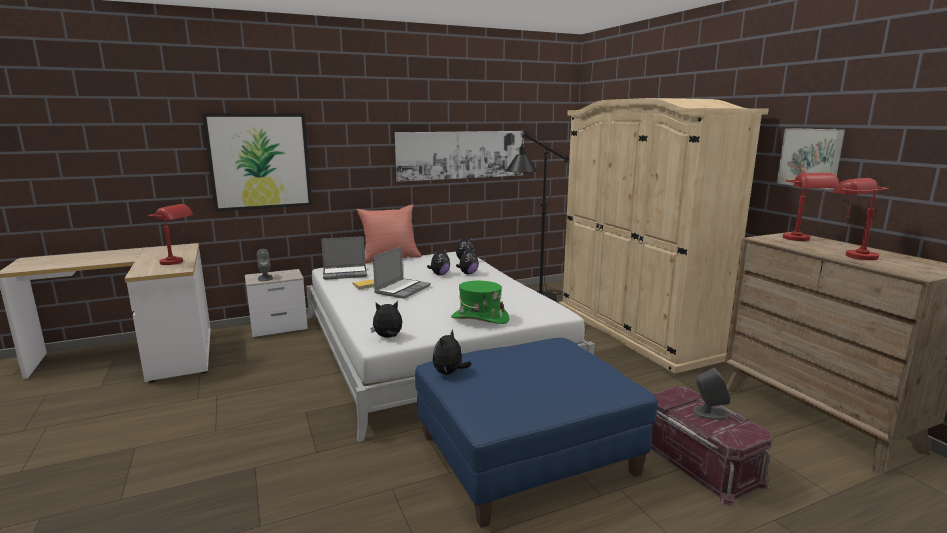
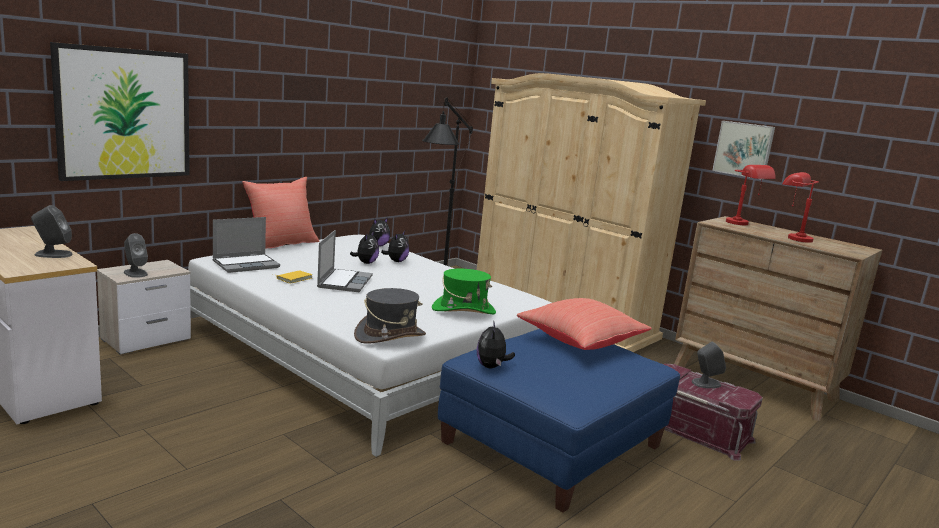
camera: 25 degrees left, 0 degrees up
(178, 262) = (53, 254): red table lamp -> grey speaker
(388, 337) = (390, 336): plush toy -> grey hat
(461, 155) = (360, 118): picture -> none
(563, 355) = (579, 341): none -> red pillow

